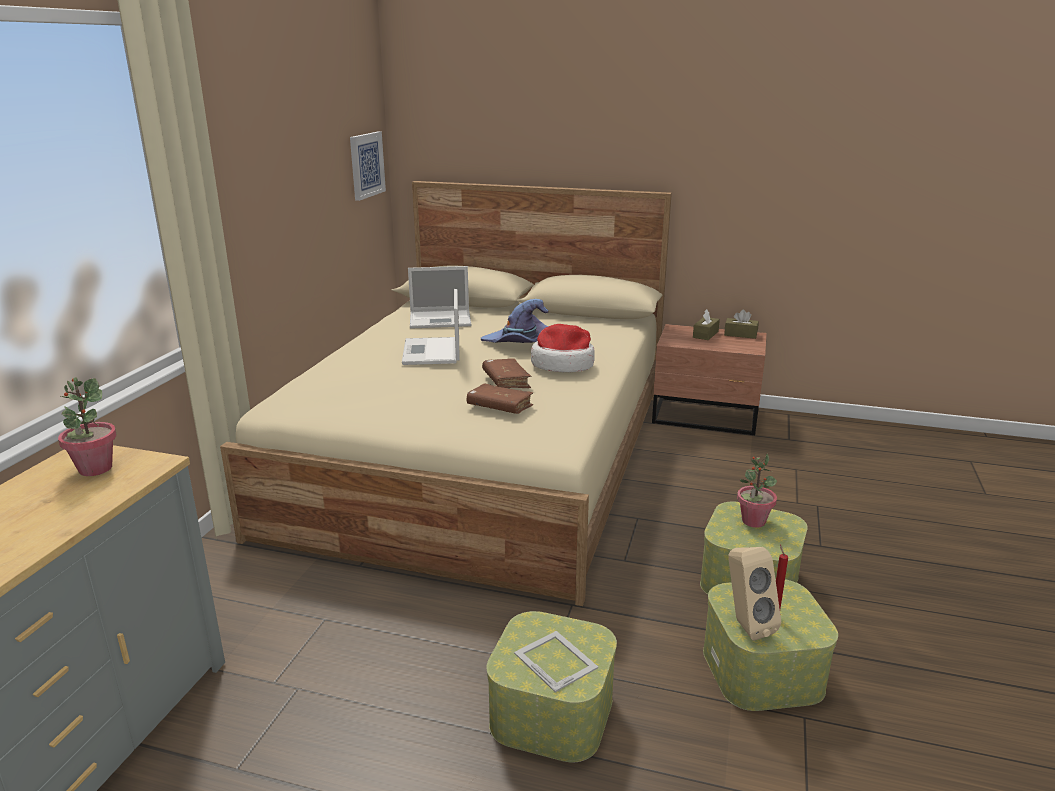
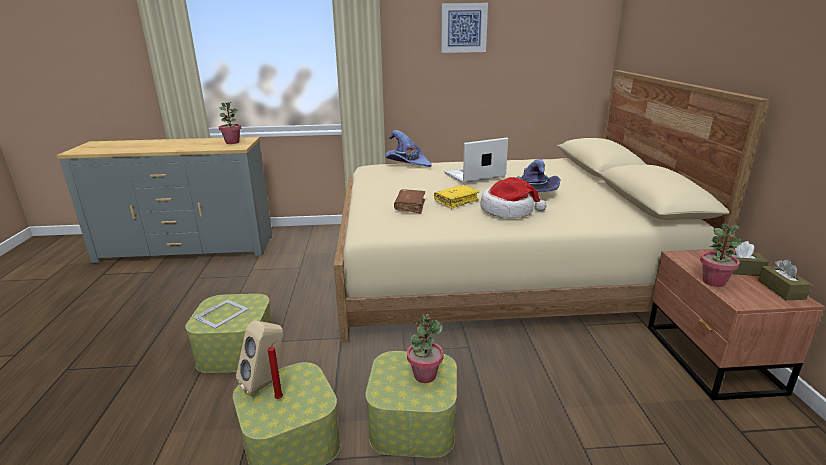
camera: 70 degrees right, 0 degrees up
(323, 376) = (407, 163): none -> purple hat
(366, 165) = (576, 52): picture -> picture (463, 28)
(441, 319) = (545, 169): laptop -> none
(506, 381) = (456, 201): brown book -> yellow book
(720, 347) = (714, 282): none -> potted plant

